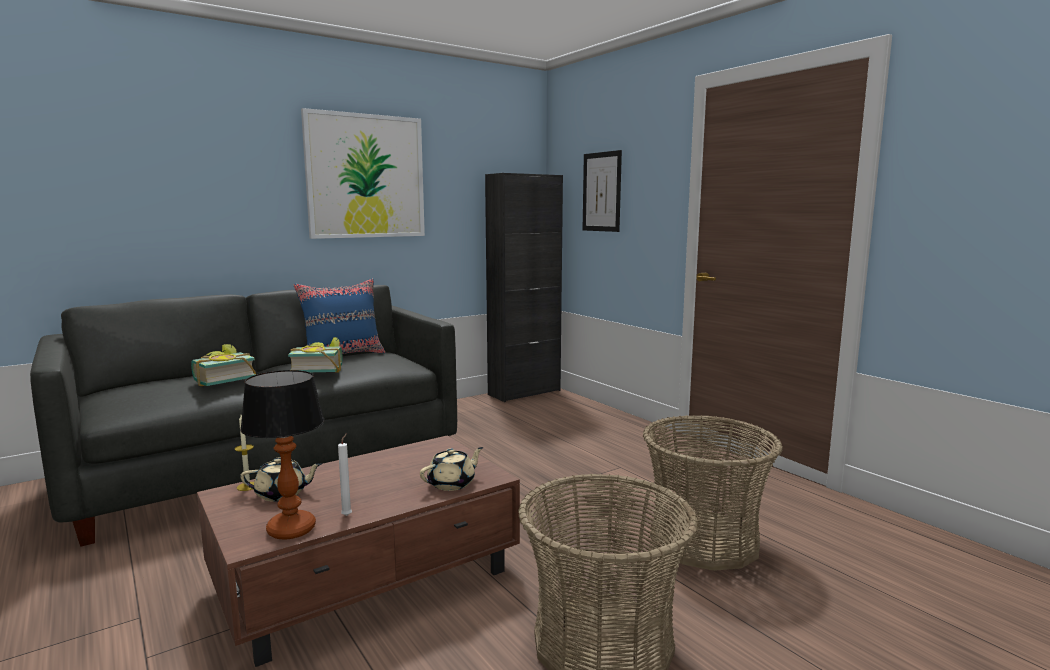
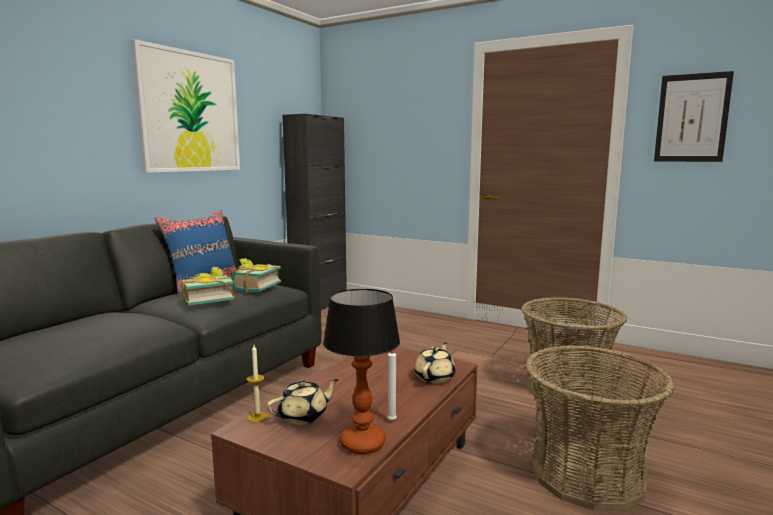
camera: 25 degrees left, 0 degrees up
(222, 380) = (124, 321): book -> book (253, 287)
(601, 192) = (384, 132): picture -> picture (692, 118)

